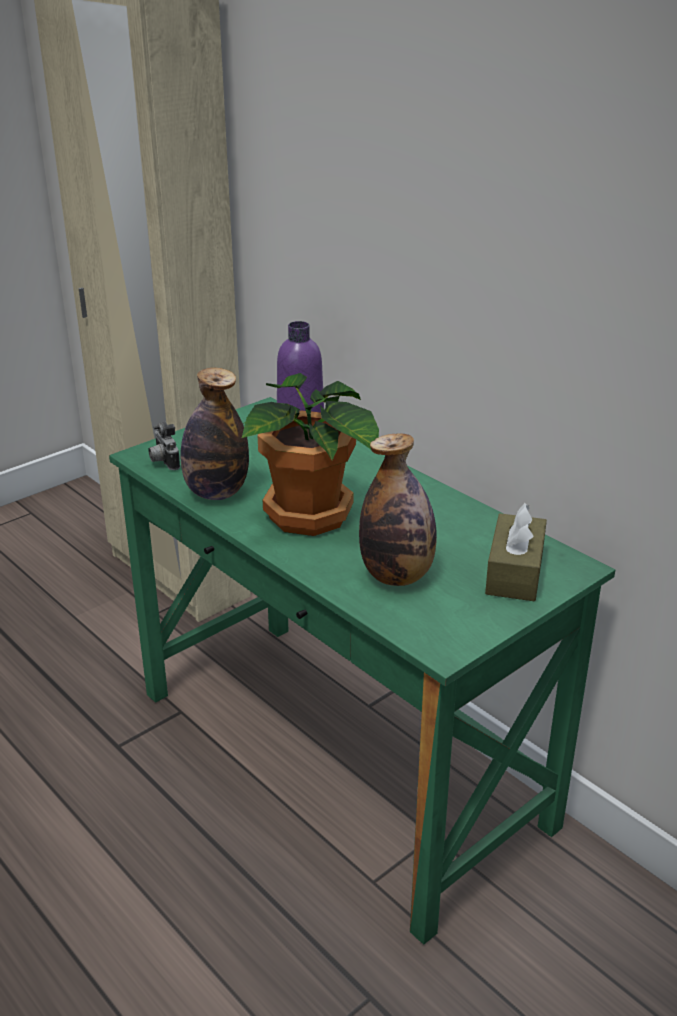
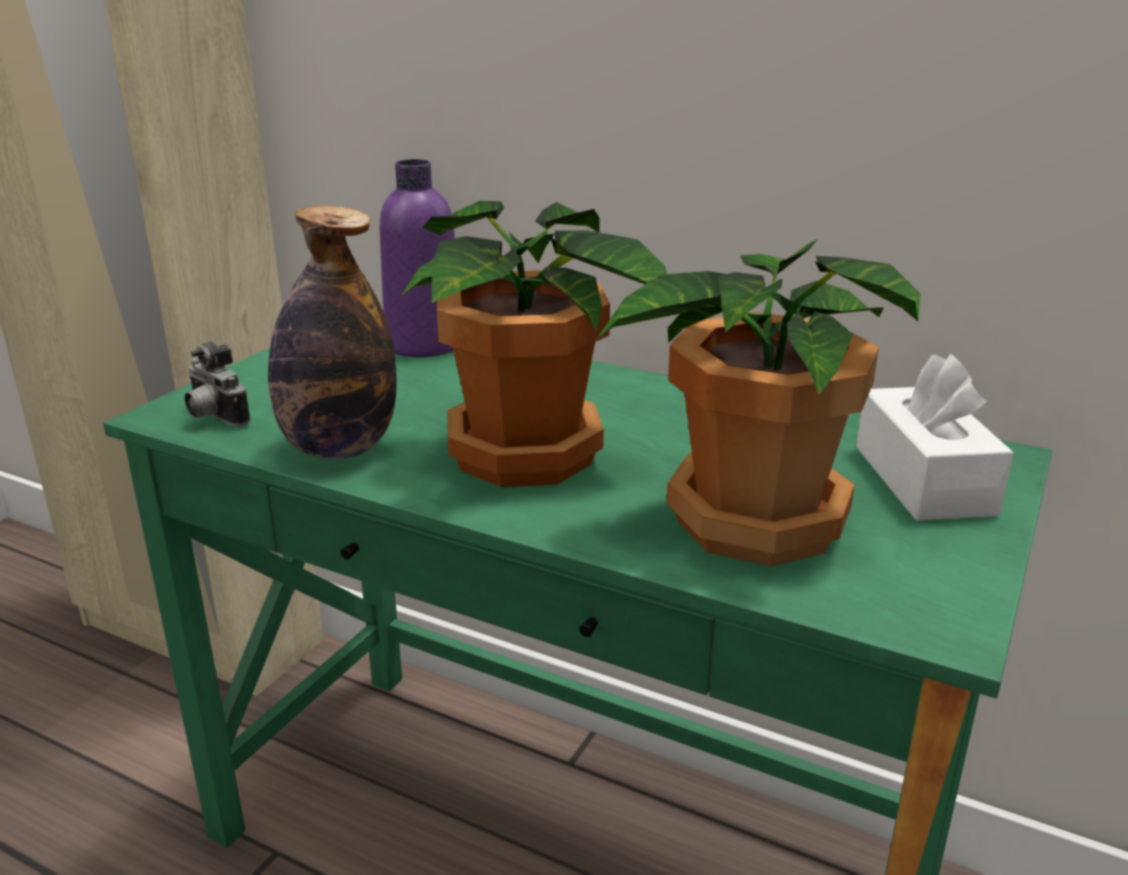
camera: 20 degrees left, 5 degrees down
(397, 576) = (750, 520): bottle -> potted plant
(514, 572) = (923, 480): brown tissue box -> white tissue box

